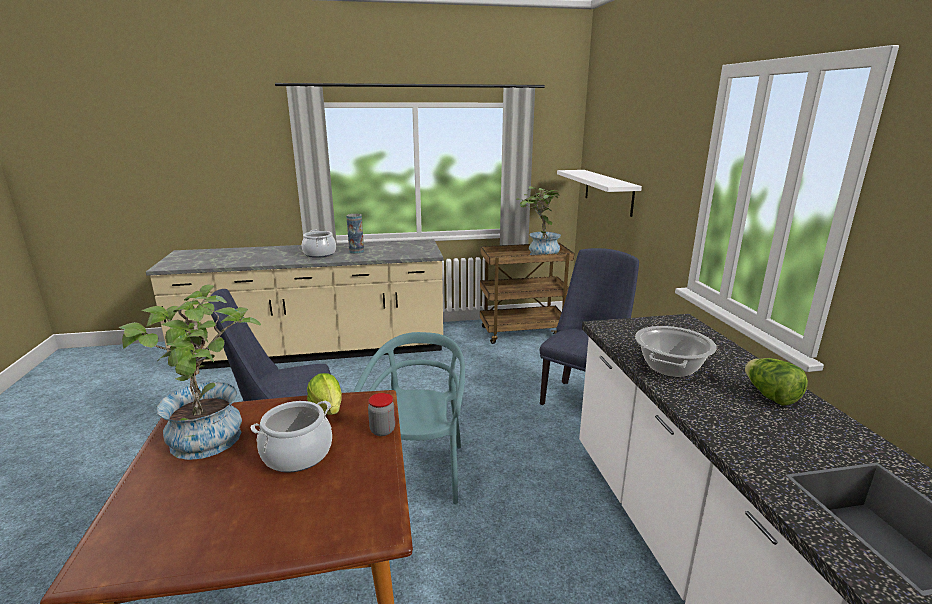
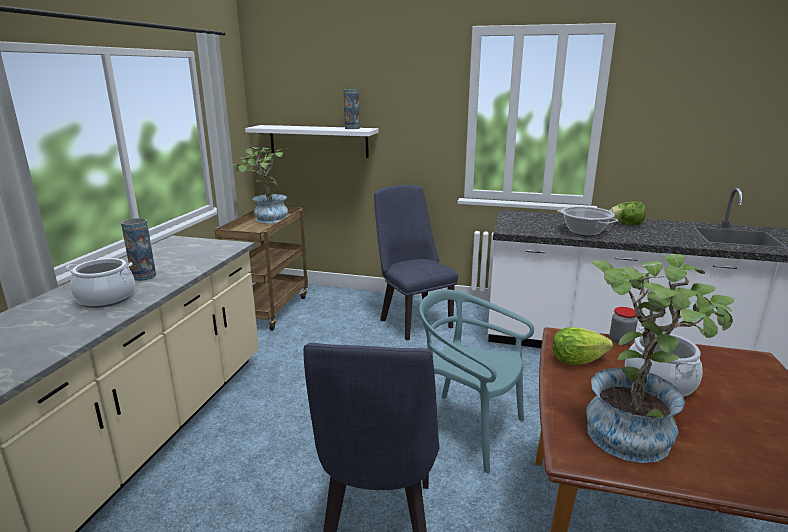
camera: 65 degrees left, 0 degrees up
(617, 182) = (352, 128): none -> vase

